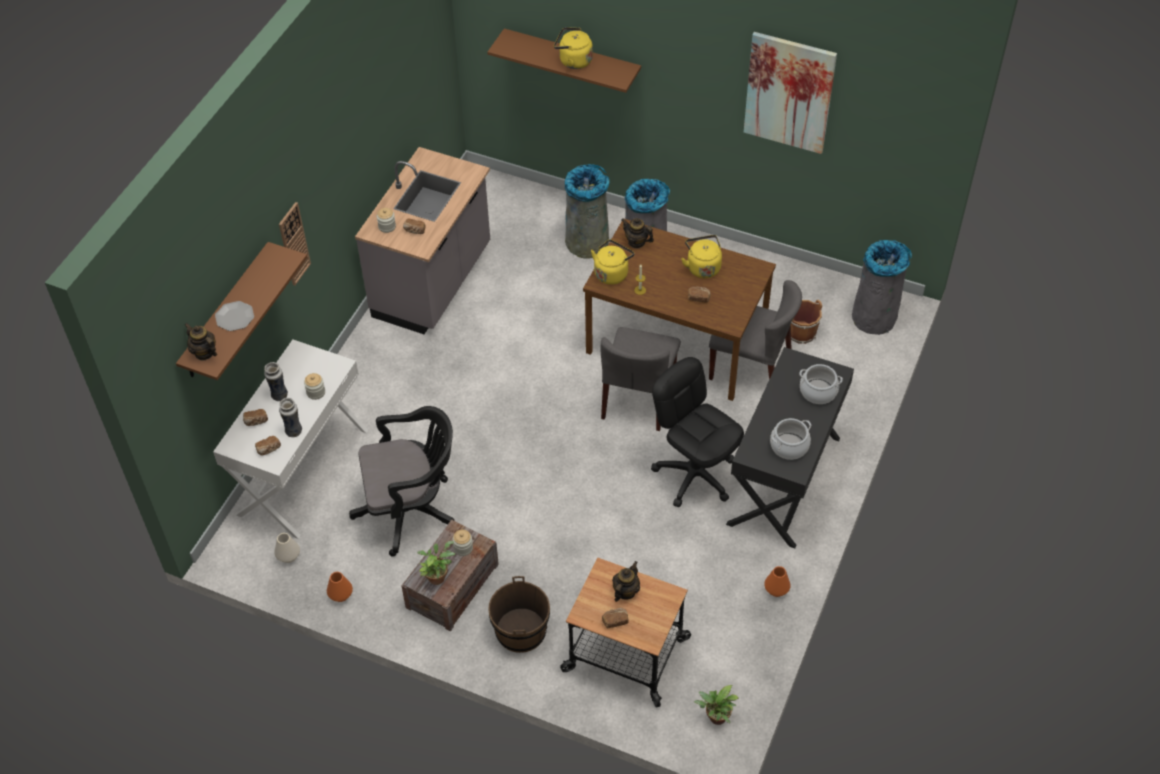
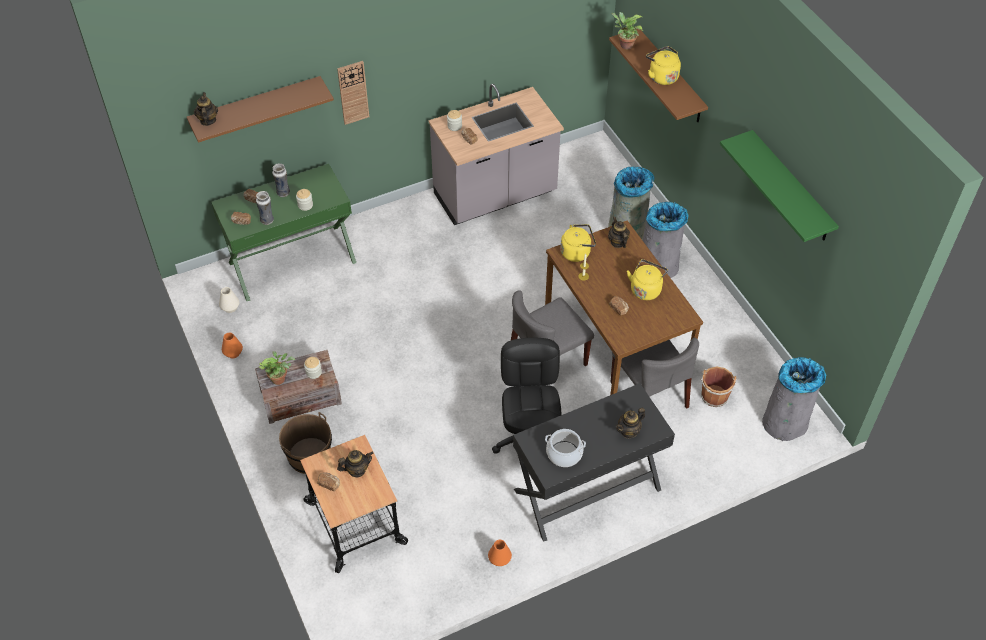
camera: 40 degrees right, 0 degrees up
(234, 317) = (248, 110): plate -> none
(302, 471) = (292, 261): white desk -> green desk
(411, 510) = (328, 331): black office chair -> none
(715, 718) = (365, 611): potted plant -> potted plant (624, 45)
(789, 92) = (791, 187): picture -> green shelf
(818, 391) = (629, 431): cooking pot -> teapot

